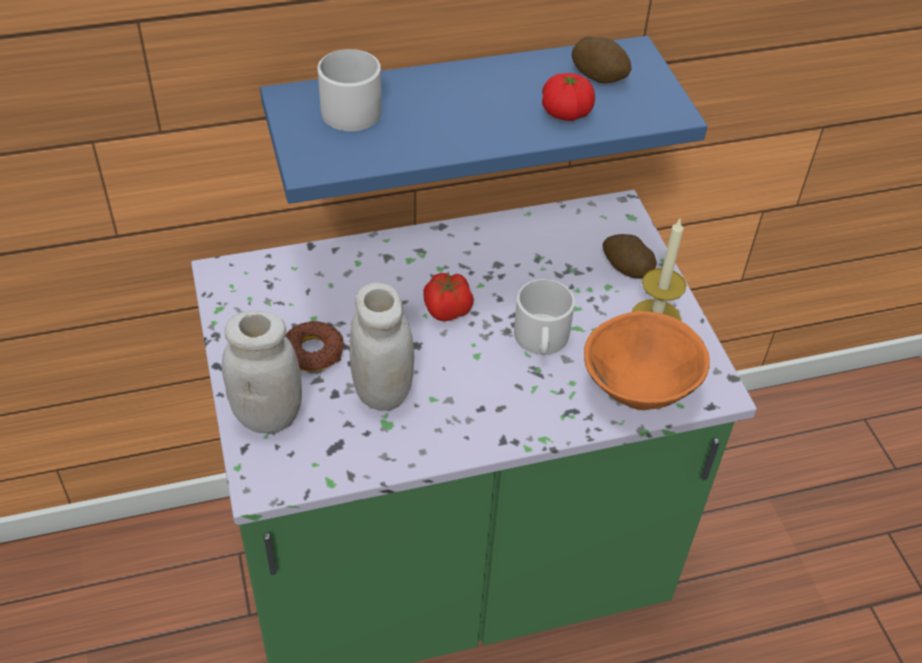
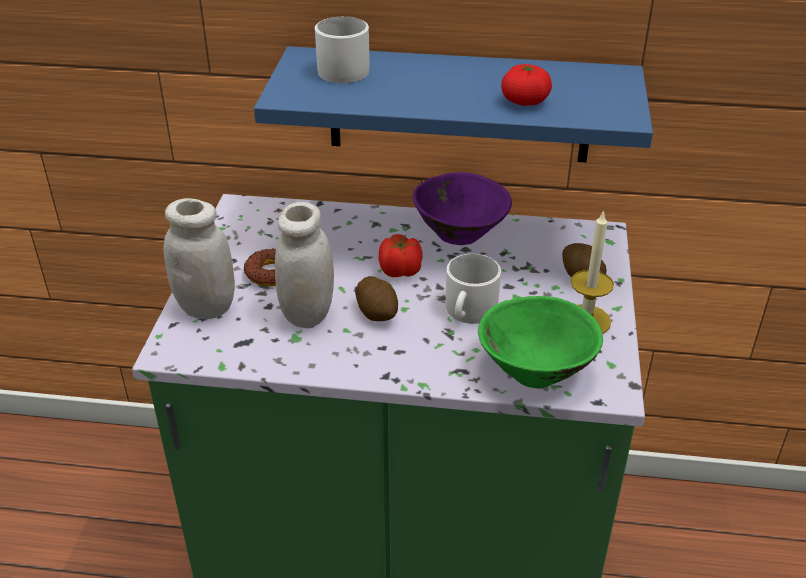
camera: 25 degrees right, 10 degrees down
(482, 246) = (460, 234): none -> purple bowl
(599, 75) = (575, 83): potato -> potato (377, 312)
(640, 388) = (537, 370): orange bowl -> green bowl

